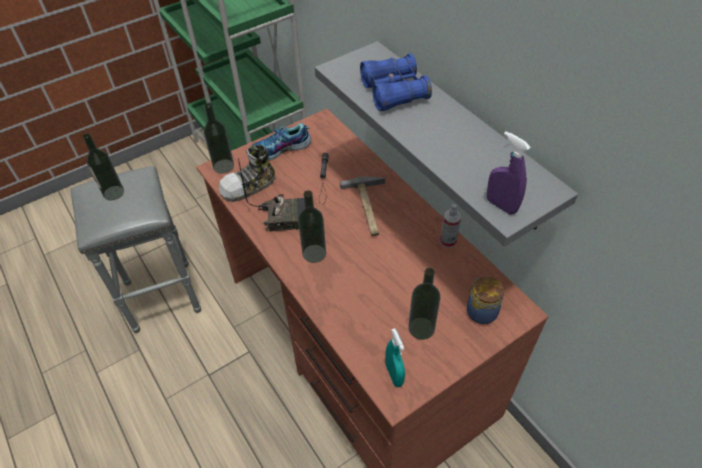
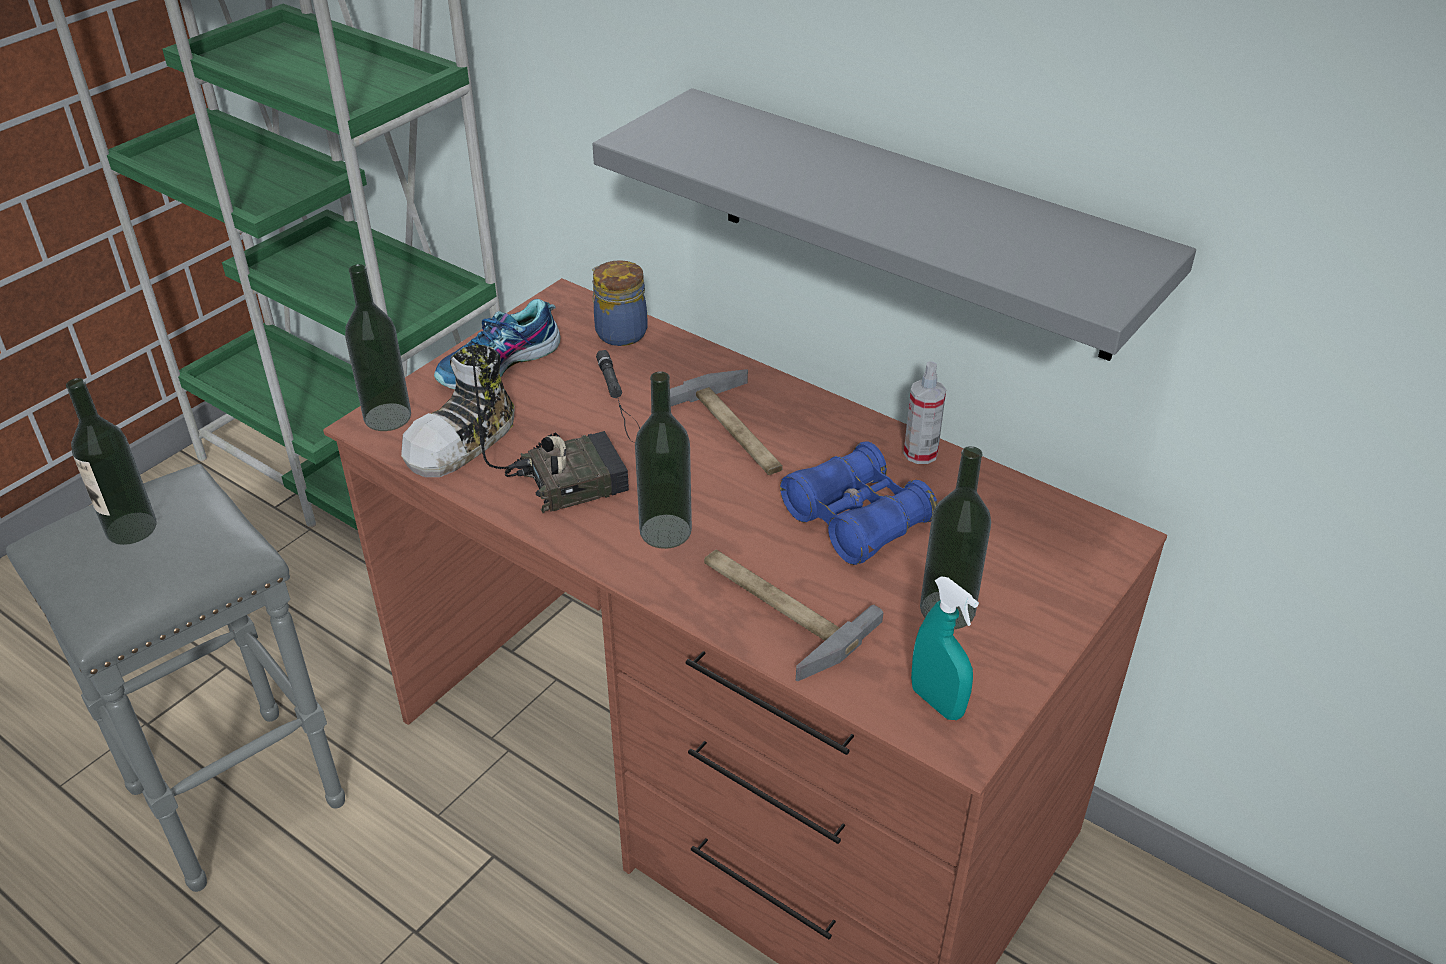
camera: 20 degrees left, 10 degrees down
(344, 306) = (775, 609): none -> hammer
(394, 92) = (774, 157): blue binoculars -> blue binoculars (856, 519)
(480, 311) = (1042, 555): jar -> jar (619, 332)
(501, 205) = (1079, 287): purple spray bottle -> none

